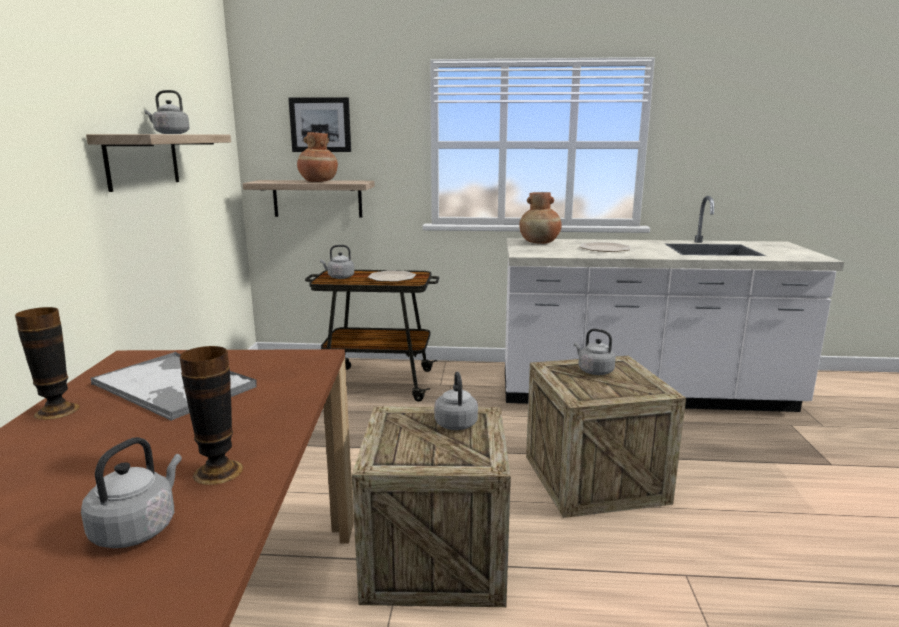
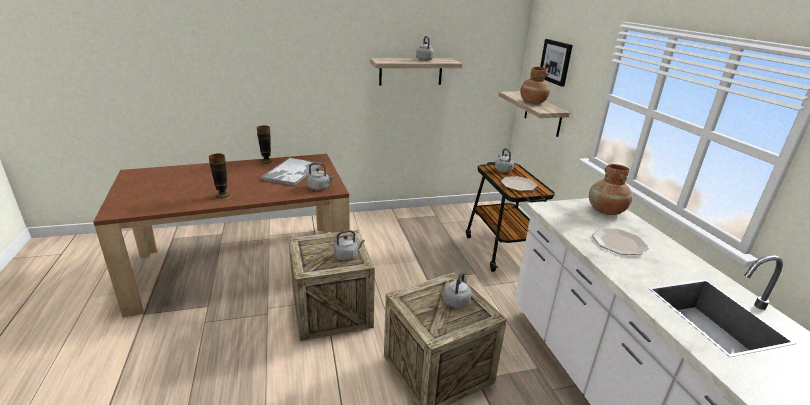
camera: 70 degrees right, 10 degrees up
(138, 528) = (190, 194): grey kettle -> grey kettle (319, 187)

